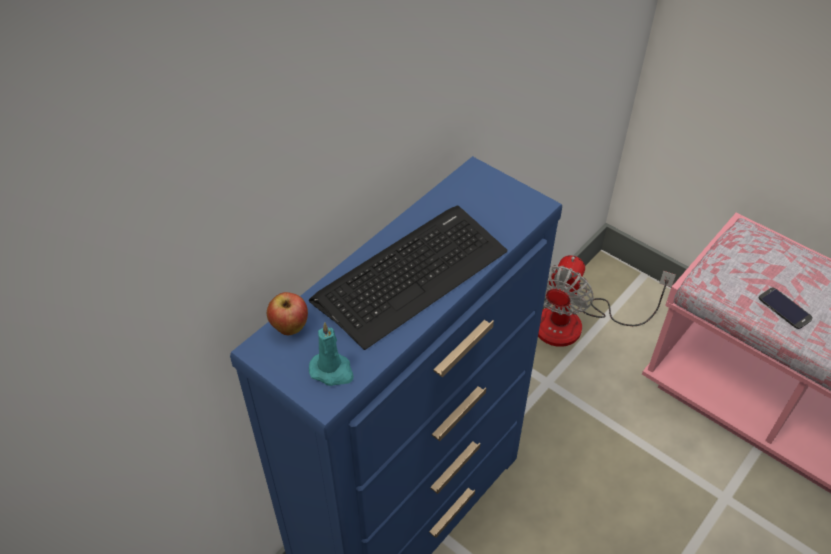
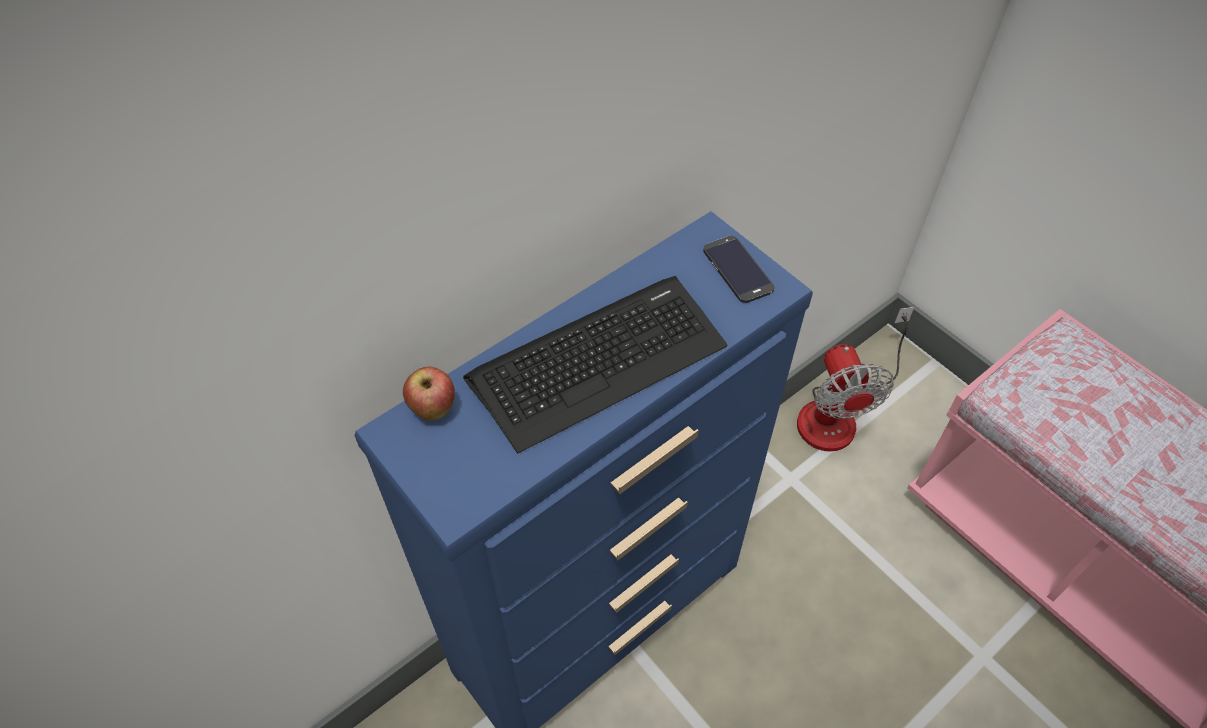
camera: 10 degrees right, 5 degrees up
(332, 371) = (472, 475): turquoise candle -> none
(575, 324) = (838, 412): fan -> fan turned 45 degrees counterclockwise
(784, 308) = (1098, 445): phone -> phone (737, 269)

